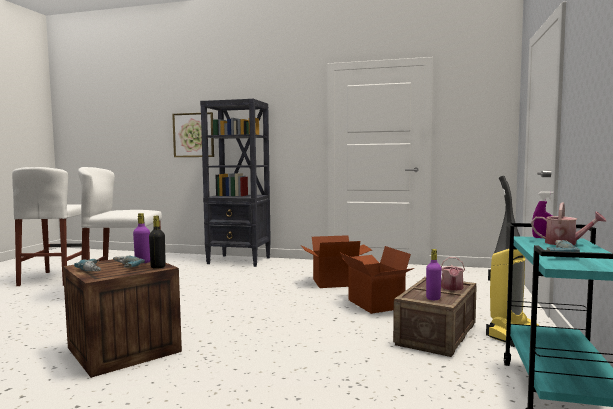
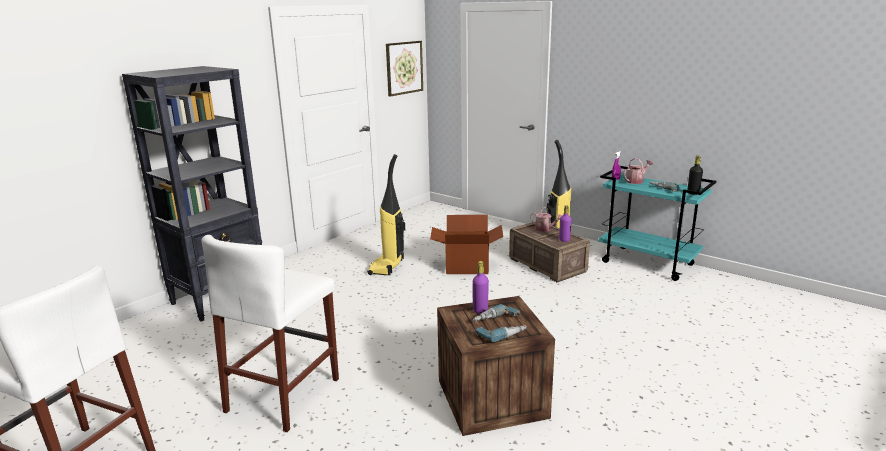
camera: 65 degrees left, 15 degrees up
(158, 267) = (510, 304): black bottle -> black bottle (693, 193)
(193, 135) = (75, 130): picture -> picture (404, 68)
(335, 282) = (387, 267): cardboard box -> vacuum cleaner

